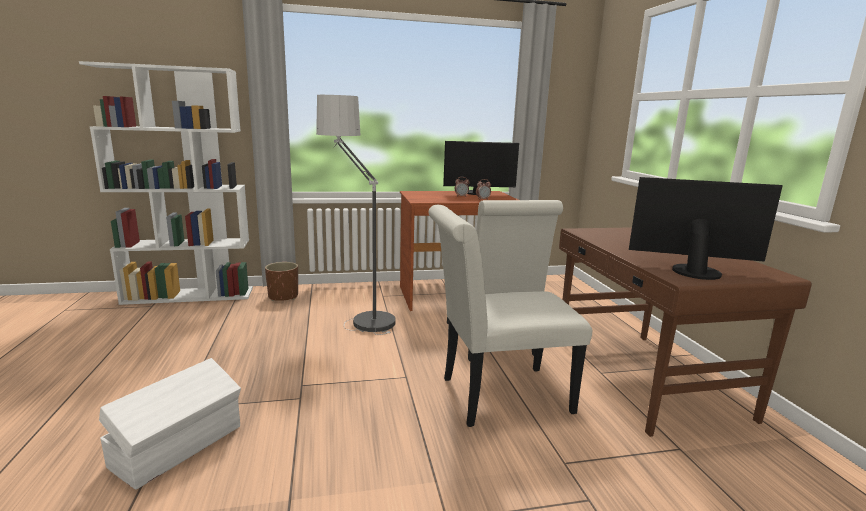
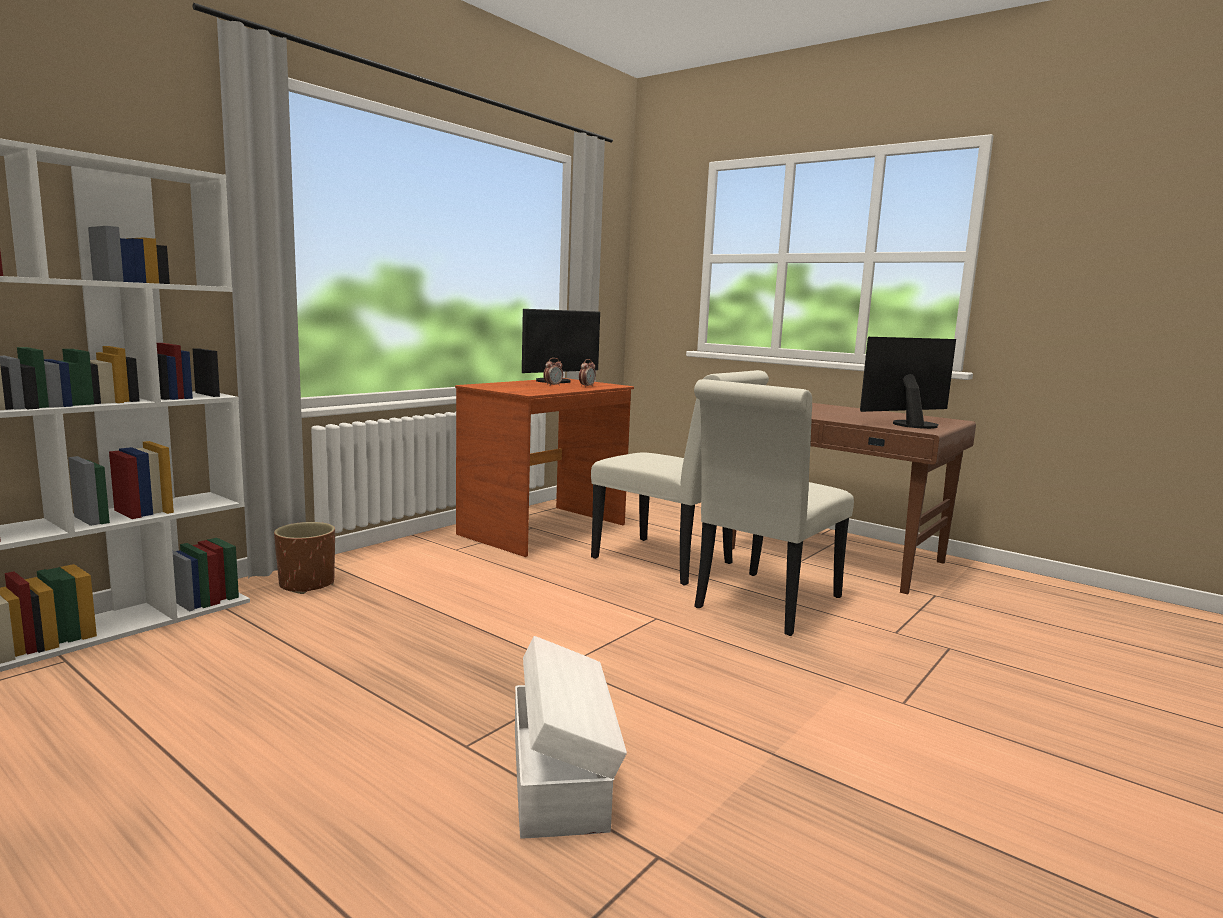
camera: 40 degrees left, 5 degrees down
(356, 313) = (464, 576): floor lamp -> none

